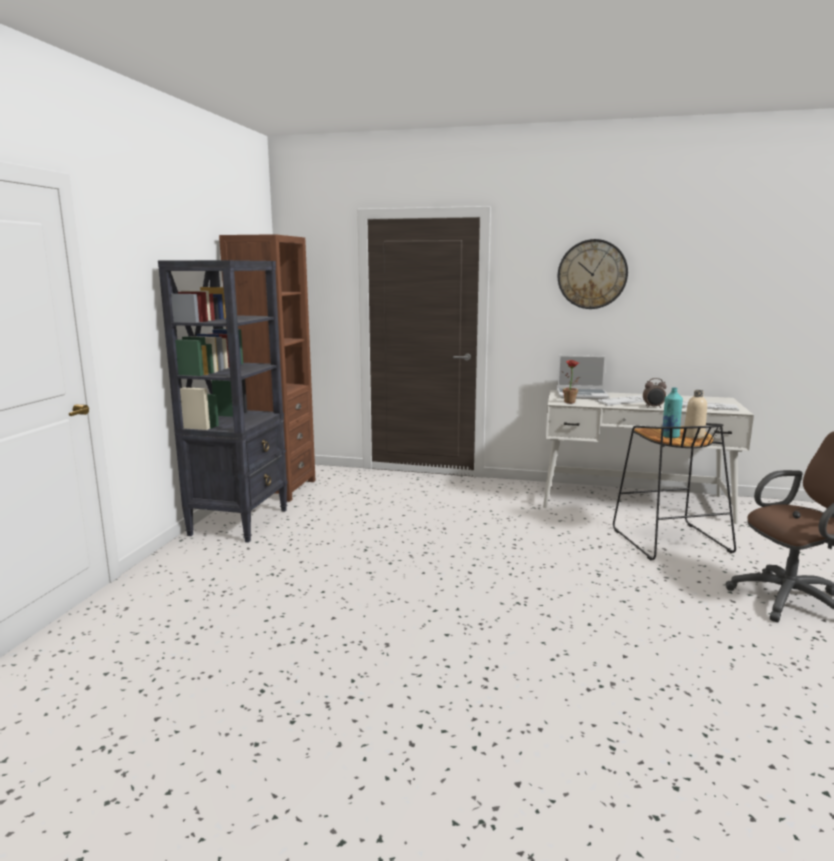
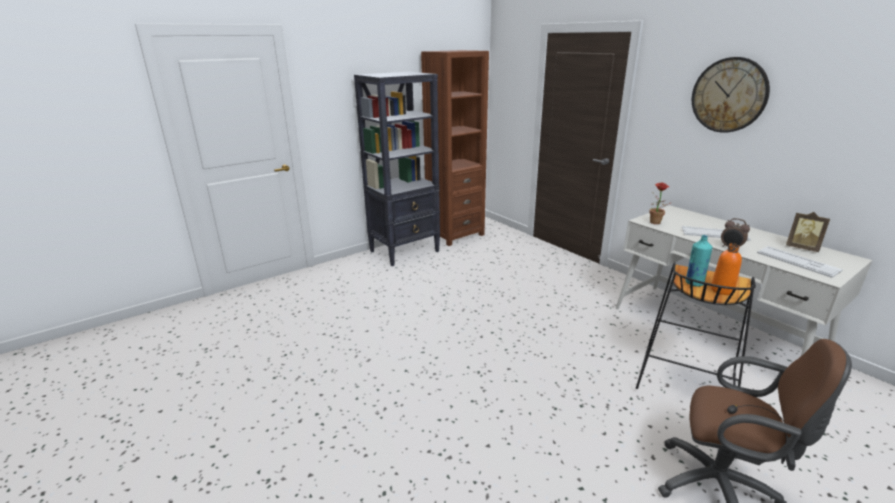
camera: 40 degrees right, 10 degrees up
(582, 395) = (687, 217): laptop -> none
(688, 399) = (802, 248): none -> picture frame
(693, 436) = (722, 290): beige bottle -> orange bottle

